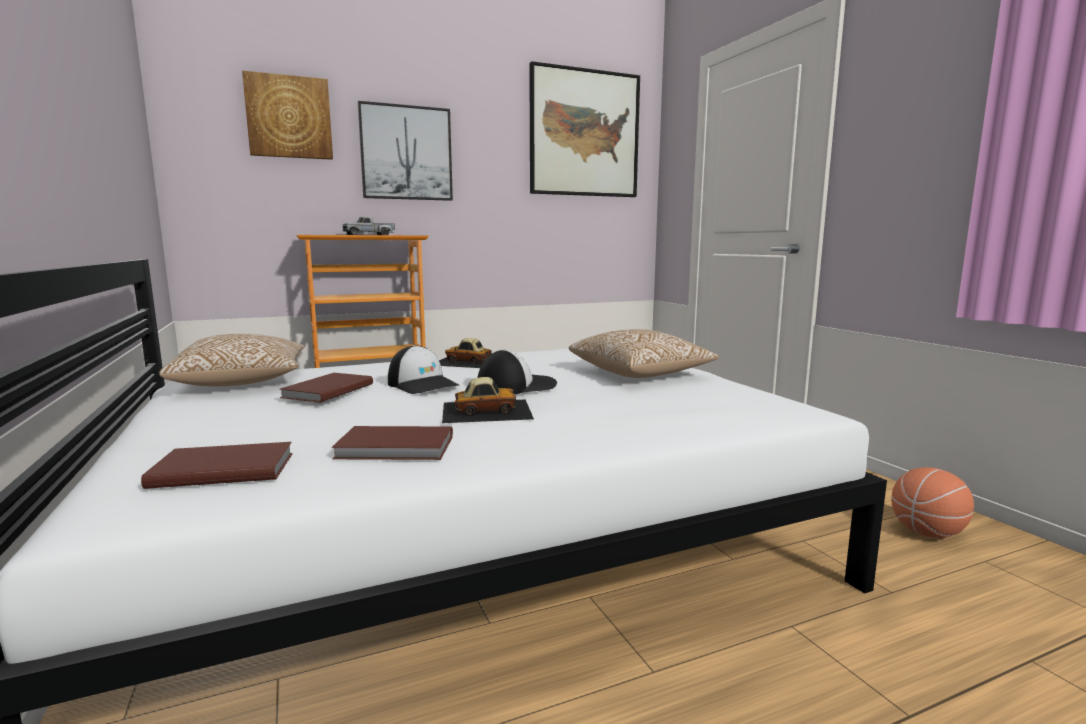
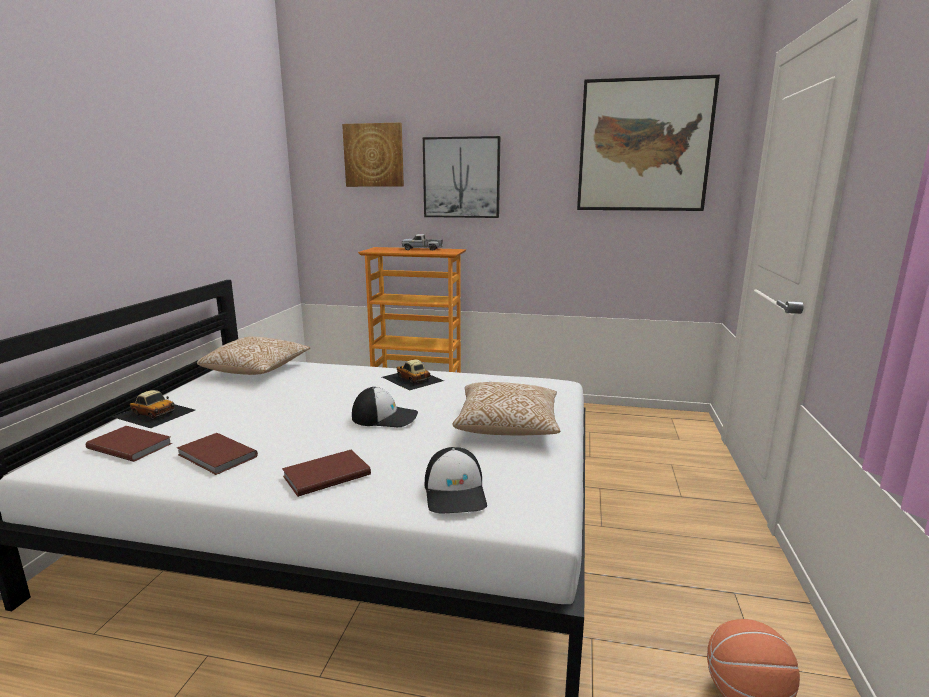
camera: 35 degrees right, 5 degrees up
(326, 391) = (273, 392): brown book -> brown book (325, 475)
(423, 384) = (333, 399): cap -> cap (456, 492)
(486, 410) = (318, 437): toy car -> toy car (154, 413)

